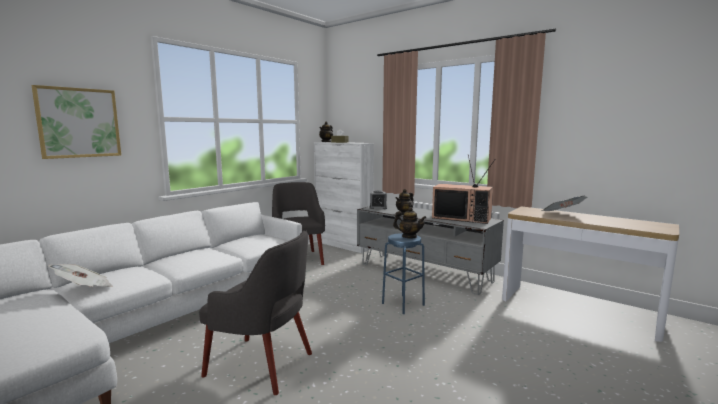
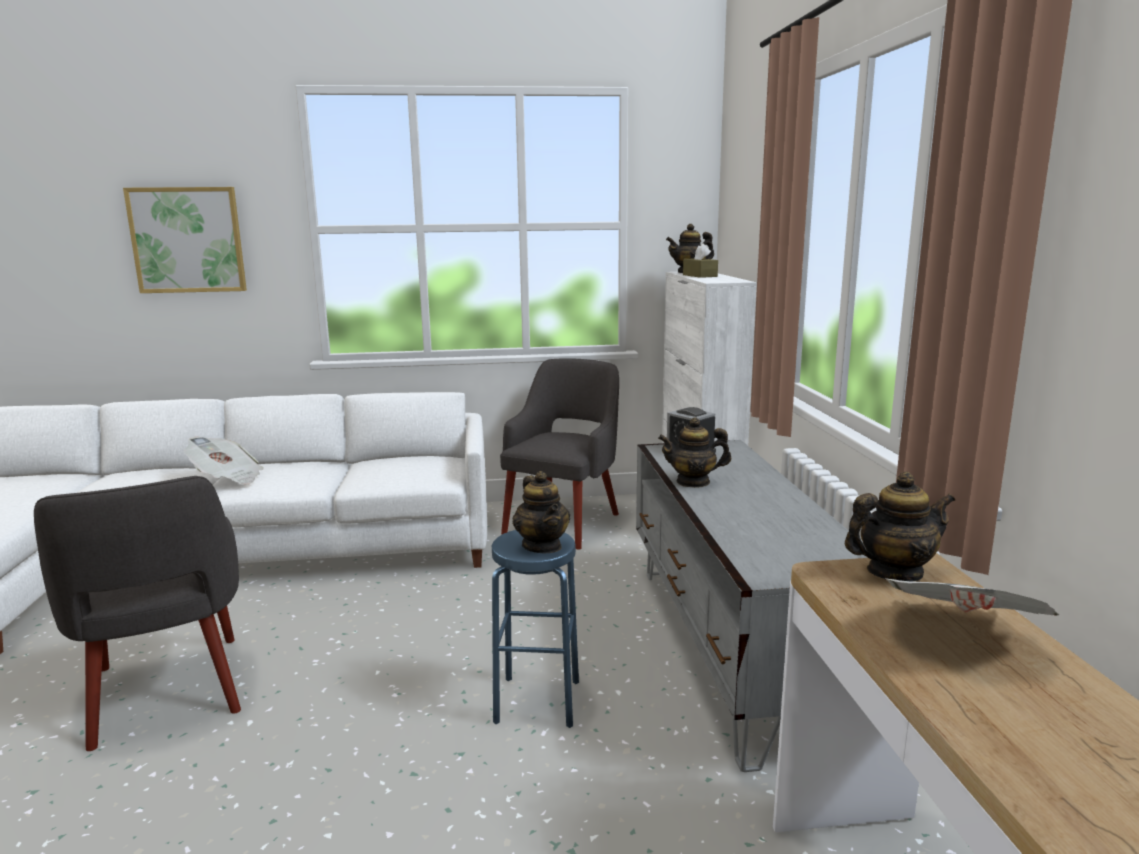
camera: 45 degrees right, 5 degrees up
(85, 288) = (93, 486): newspaper -> newspaper (227, 478)
(462, 218) = (795, 535): television -> none
(526, 210) = (894, 572): none -> teapot

